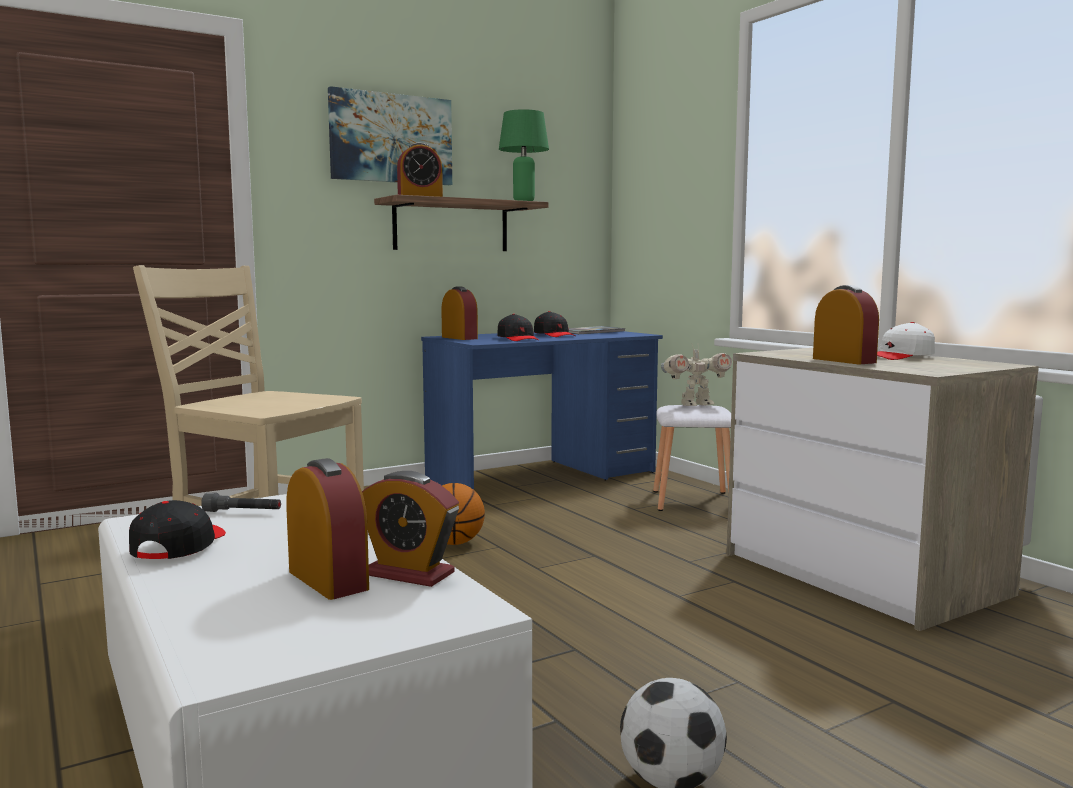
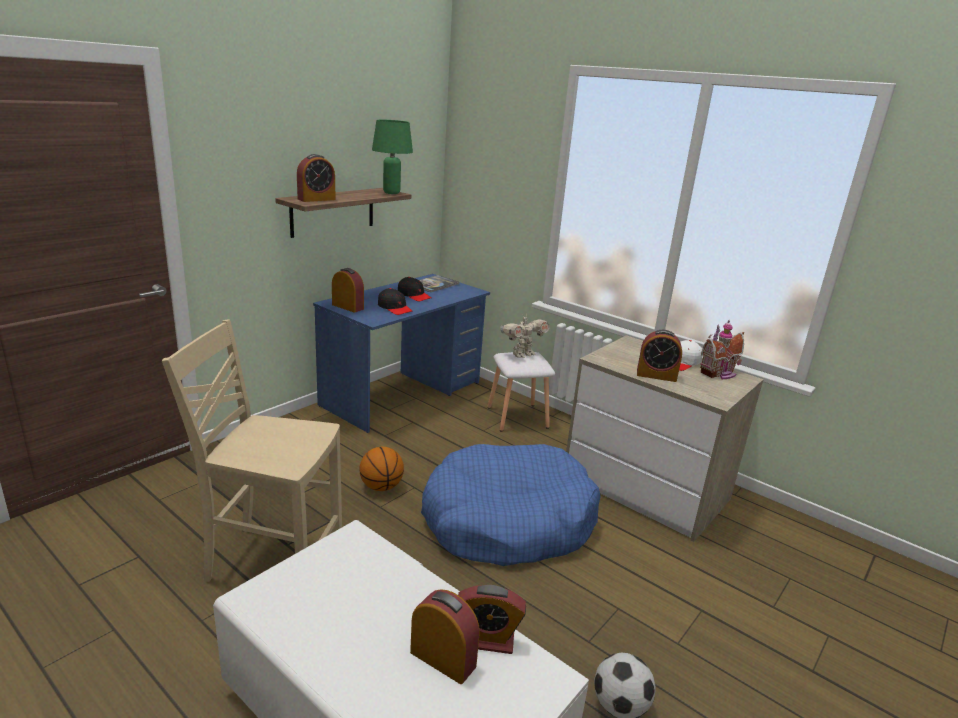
camera: 20 degrees left, 15 degrees up
(179, 546) = (308, 631): black cap -> none
(243, 512) = (316, 571): grey flashlight -> none
(391, 138) = (287, 145): picture -> none
(612, 584) = (507, 521): none -> blue dog bed
(844, 360) = (656, 375): alarm clock -> alarm clock turned 150 degrees clockwise
(959, 362) = (719, 373): none -> toy house

